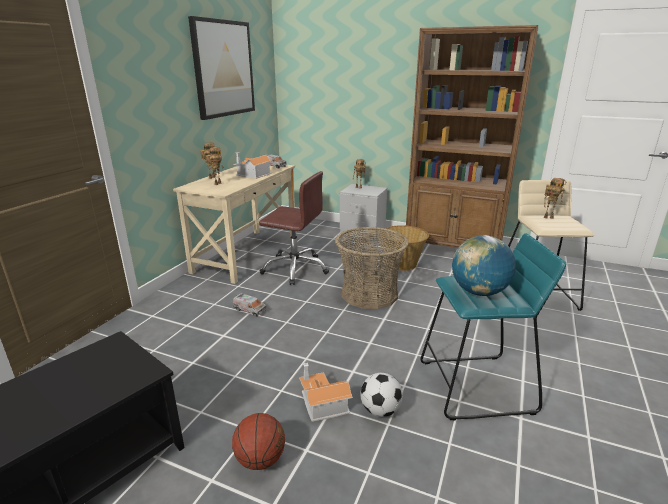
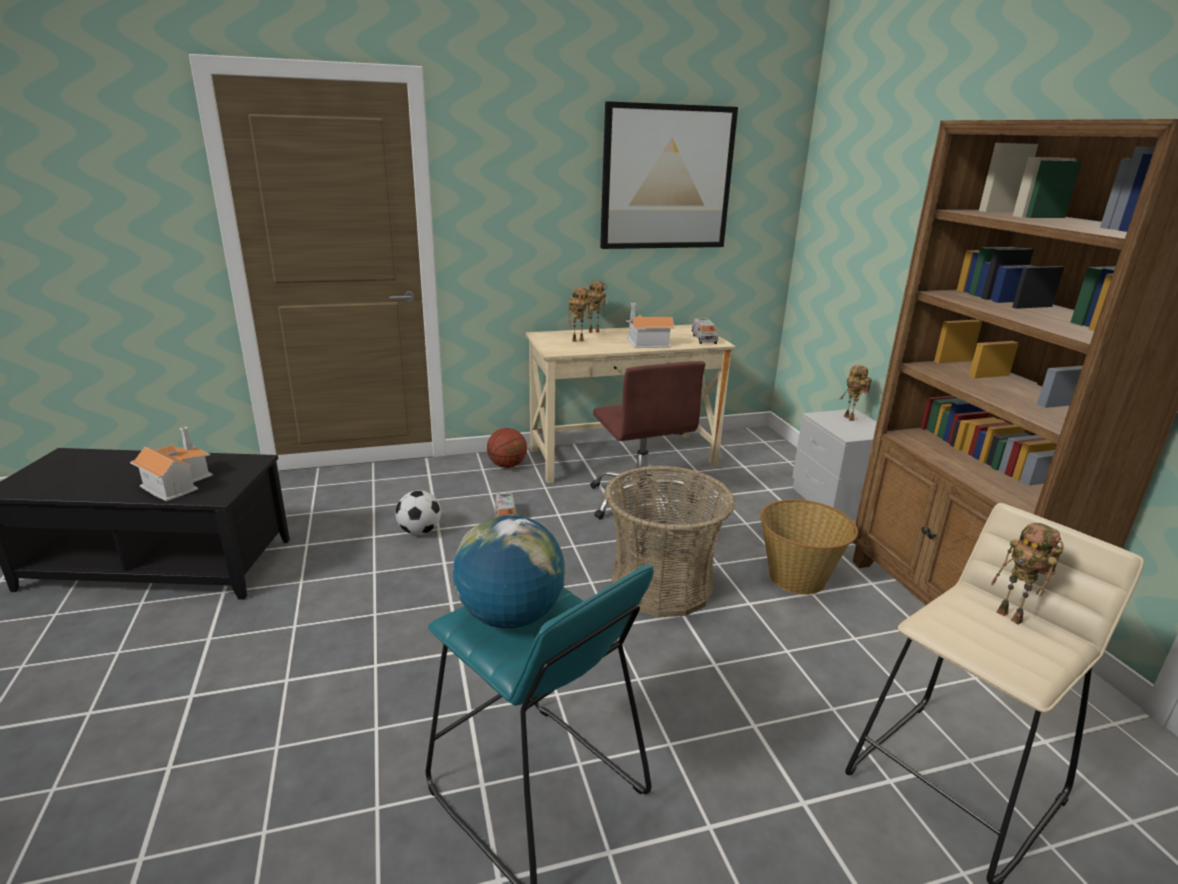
camera: 50 degrees right, 0 degrees up
(260, 459) = (253, 654): basketball -> basketball (507, 466)
(321, 404) = (374, 655): toy house -> toy house (176, 482)
(380, 410) = (398, 710): football -> football (419, 531)

